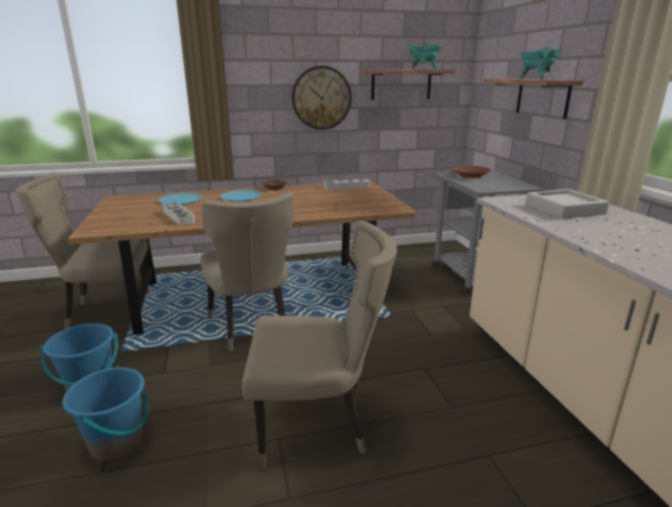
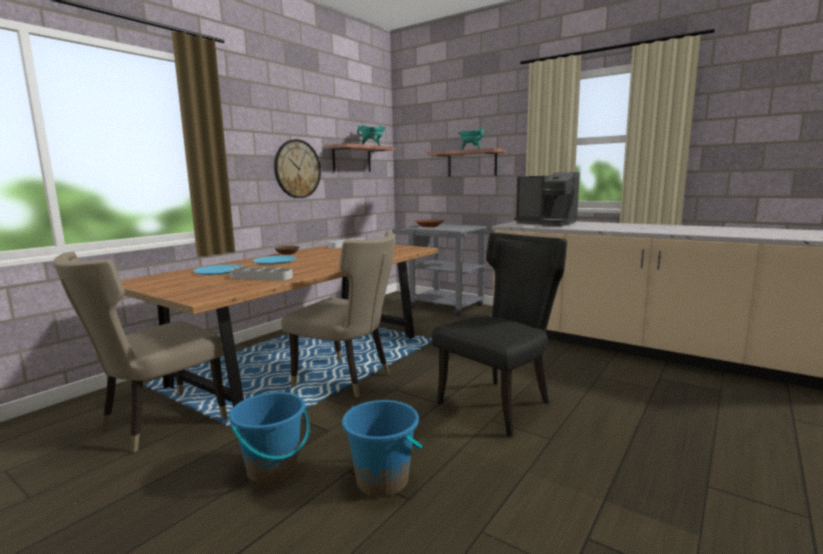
camera: 40 degrees left, 10 degrees down
(318, 424) = (499, 403): beige chair -> black chair
(564, 209) = (547, 223): grey tray -> coffee machine

